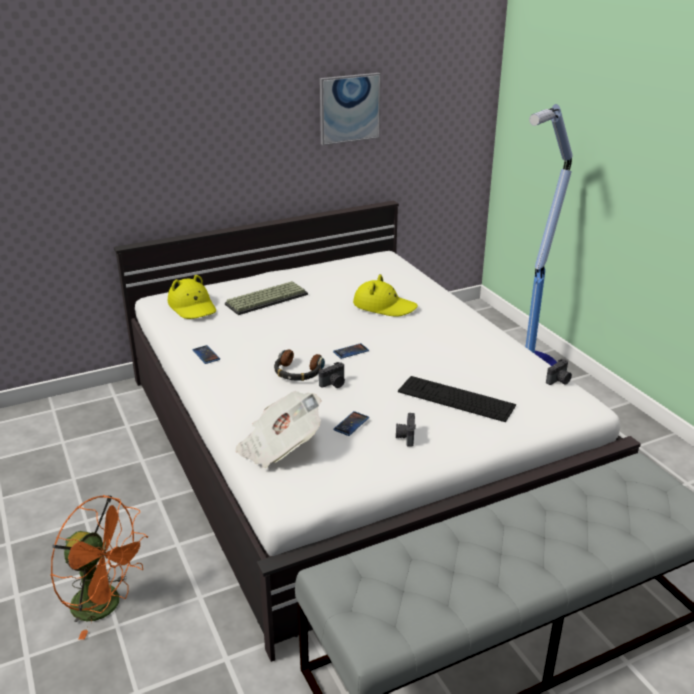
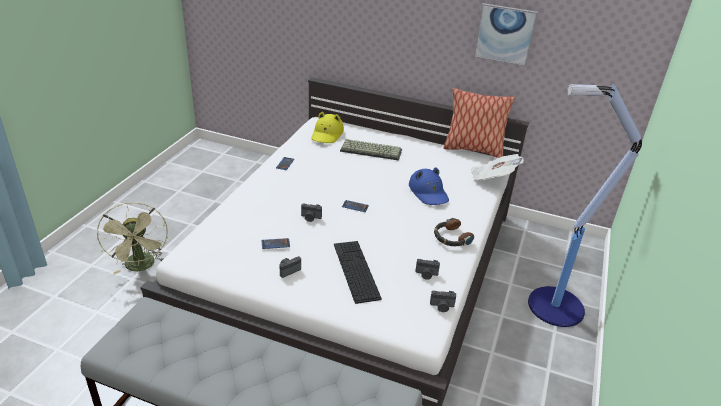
camera: 45 degrees right, 5 degrees up
(106, 605) = (141, 267): orange fan -> green fan
(279, 447) = (226, 231): newspaper -> newspaper (492, 178)
(297, 372) = (306, 200): headphones -> headphones (451, 238)
(350, 255) = (473, 150): none -> pillow
(384, 306) = (428, 192): yellow hat -> blue hat
(506, 366) = (426, 274): none -> camera

